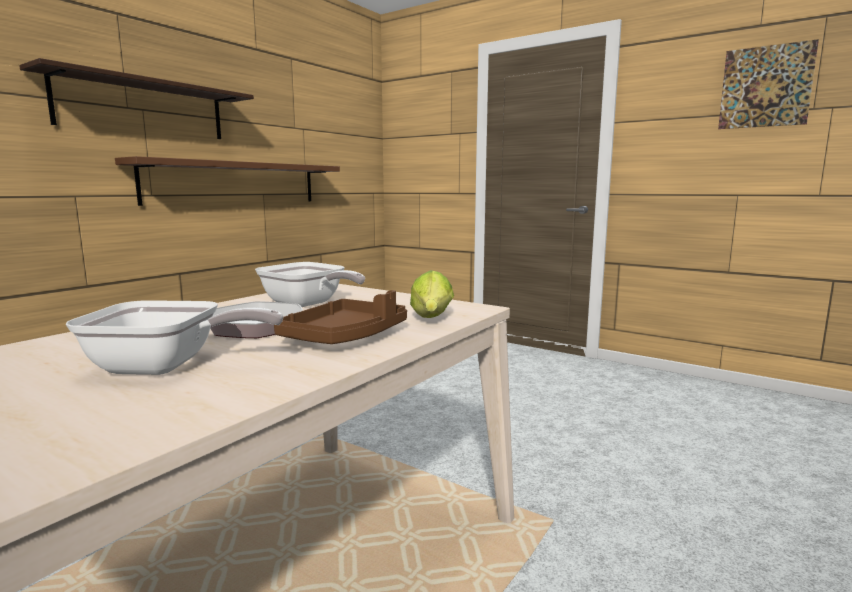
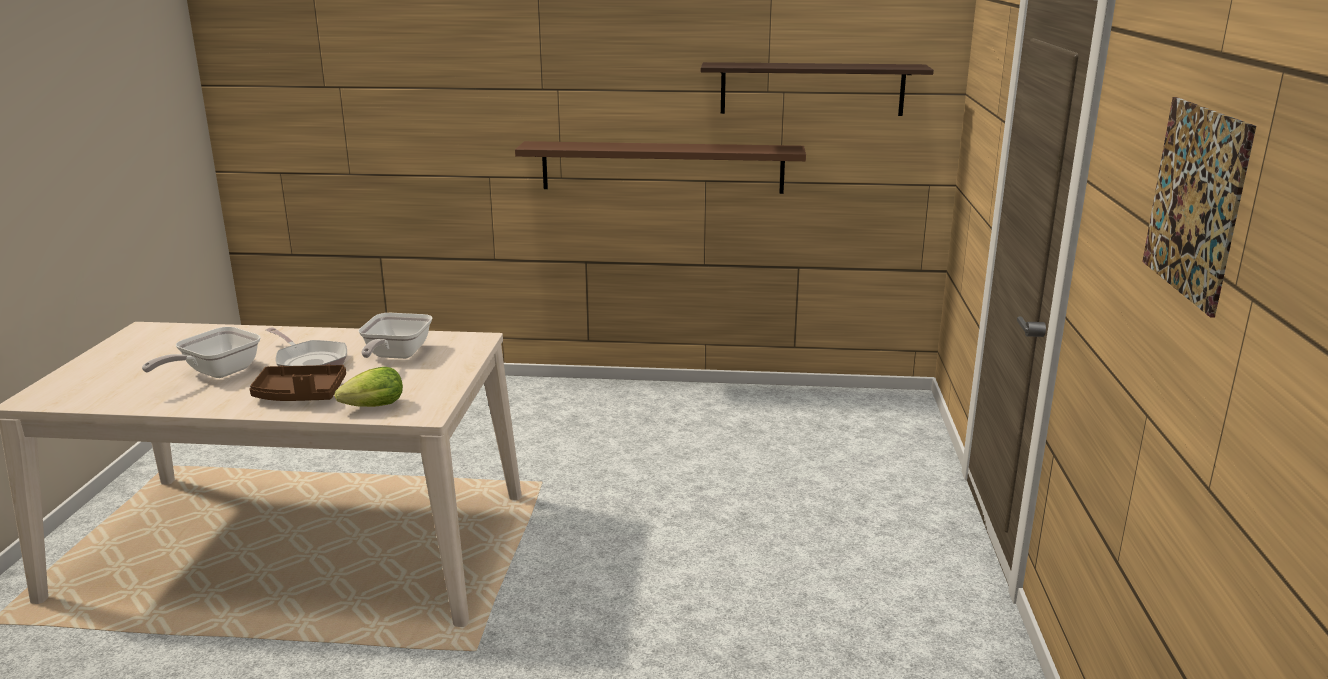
camera: 60 degrees right, 10 degrees up
(144, 108) = (556, 89): shelf -> shelf (812, 89)
(167, 367) = (215, 373): frying pan -> frying pan turned 60 degrees clockwise

